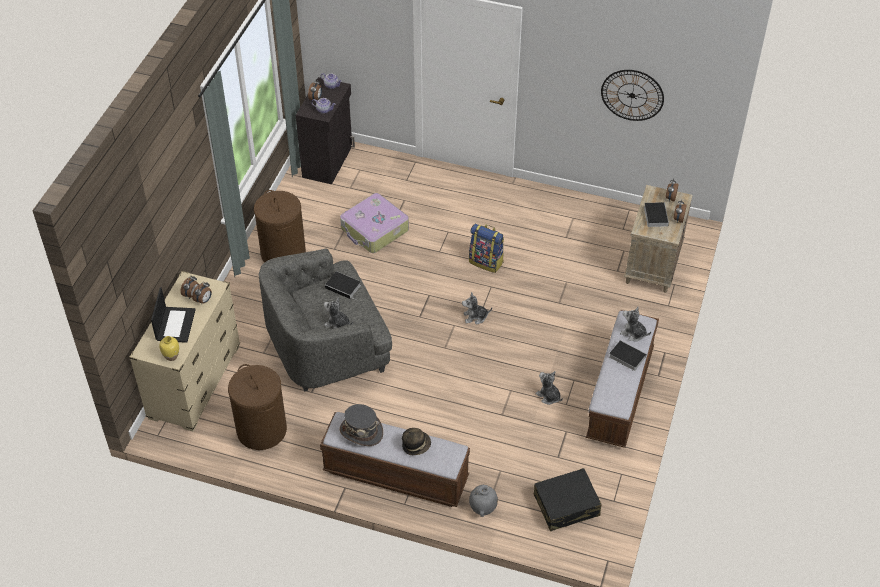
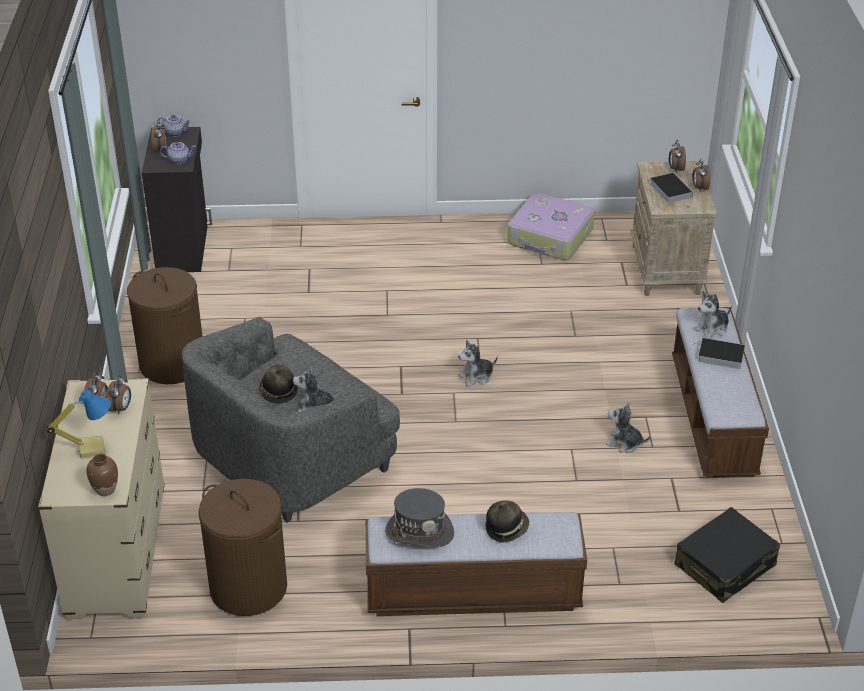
camera: 20 degrees left, 10 degrees down
(171, 356) = (105, 490): yellow vase -> brown vase
(175, 324) = (91, 448): laptop -> table lamp
(319, 305) = (278, 391): none -> hat
(344, 287) = (301, 362): book -> none
(374, 230) = (287, 310): suitcase -> suitcase (550, 237)
(483, 508) = (617, 601): grey vase -> none
(486, 262) = (456, 312): backpack -> none
(632, 95) = (593, 48): wall clock -> none
(633, 333) = (712, 328): plush toy -> plush toy turned 45 degrees counterclockwise

